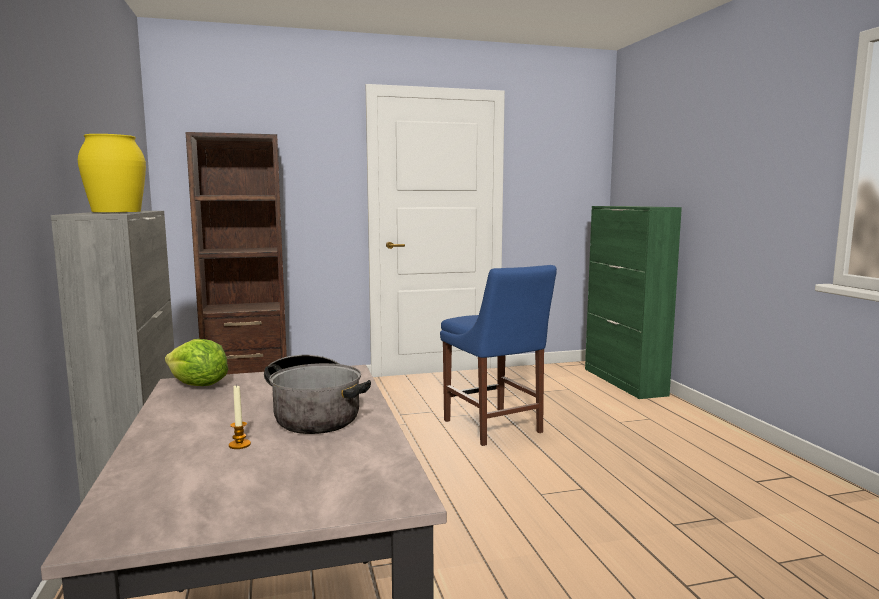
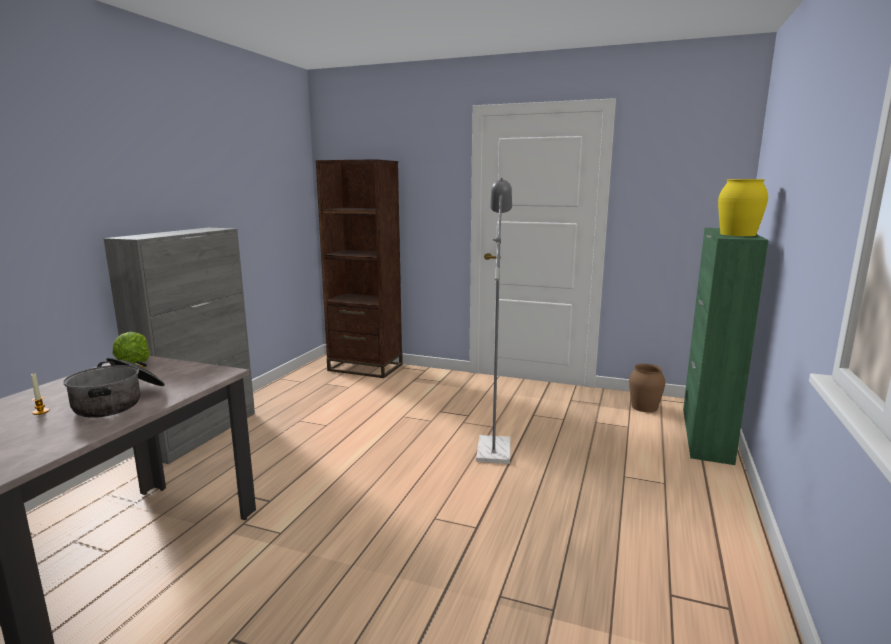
camera: 35 degrees right, 5 degrees up
(116, 211) = (180, 232): yellow vase -> yellow vase (737, 234)
(494, 428) = (494, 445): blue chair -> grey floor lamp
(558, 373) = (644, 407): none -> brown vase

